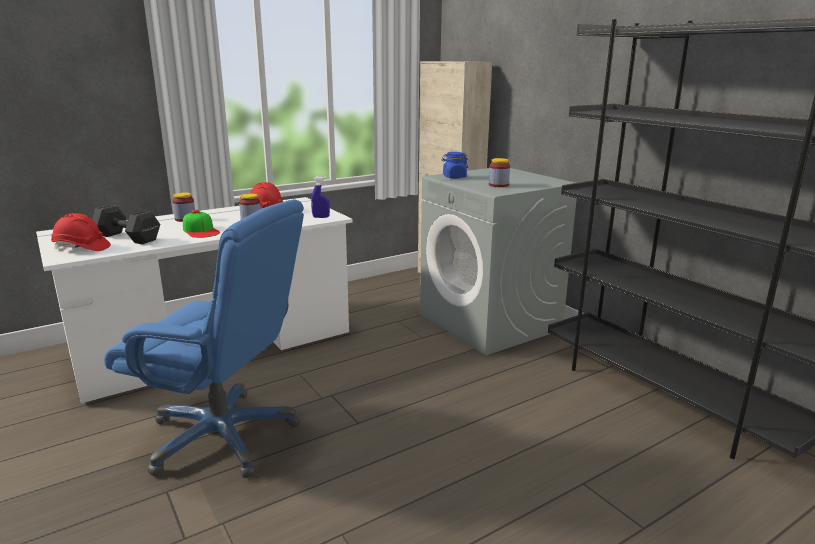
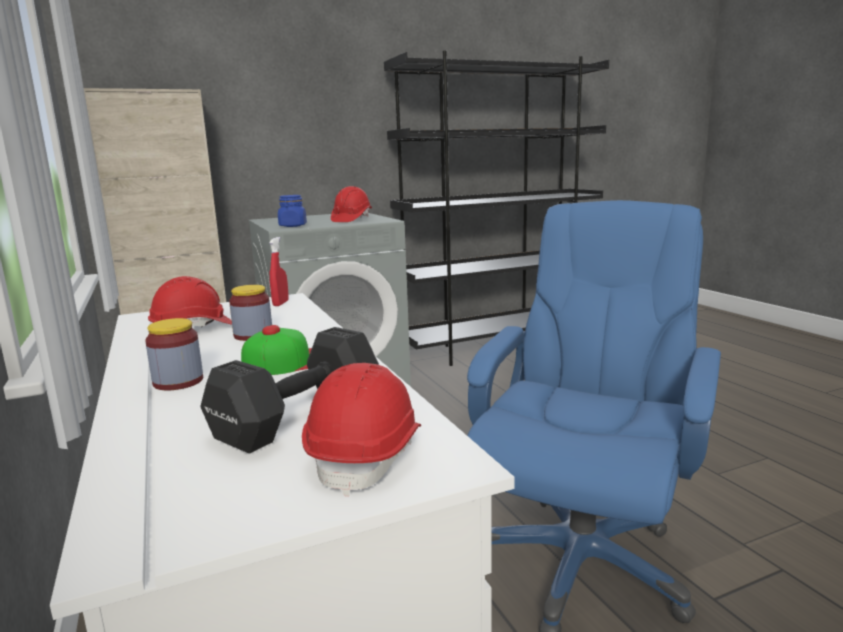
camera: 80 degrees left, 5 degrees down
(321, 217) = (280, 303): blue spray bottle -> red spray bottle
(498, 185) = (351, 220): jar -> red hard hat

